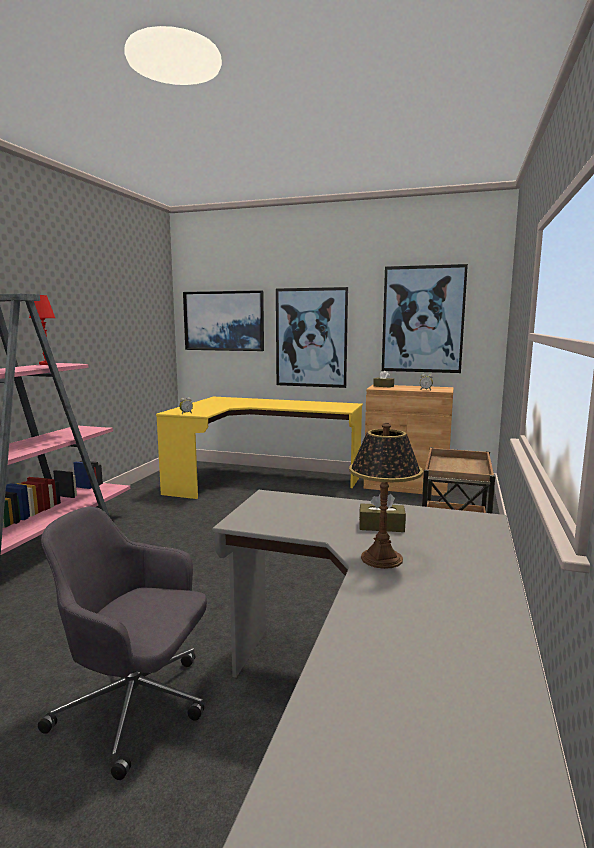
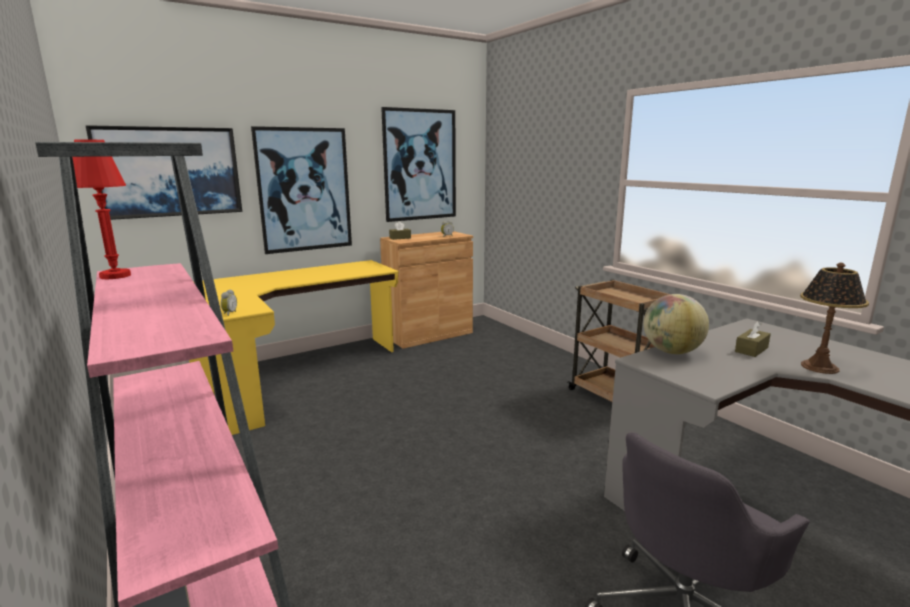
camera: 50 degrees left, 5 degrees up
(311, 501) = (671, 352): none -> globe

